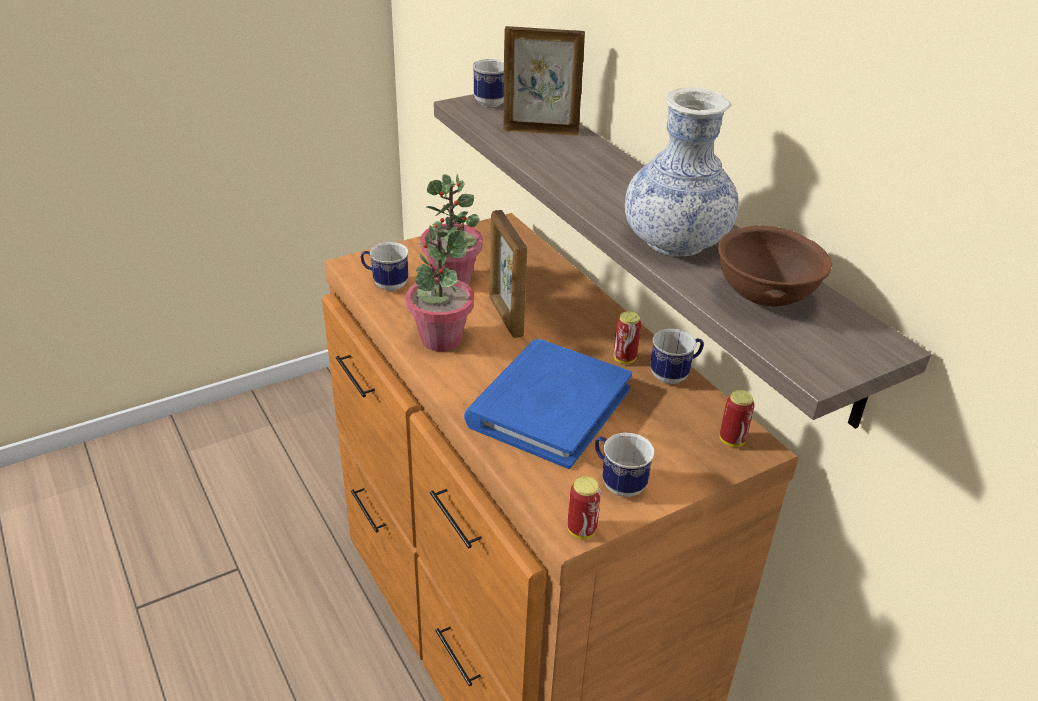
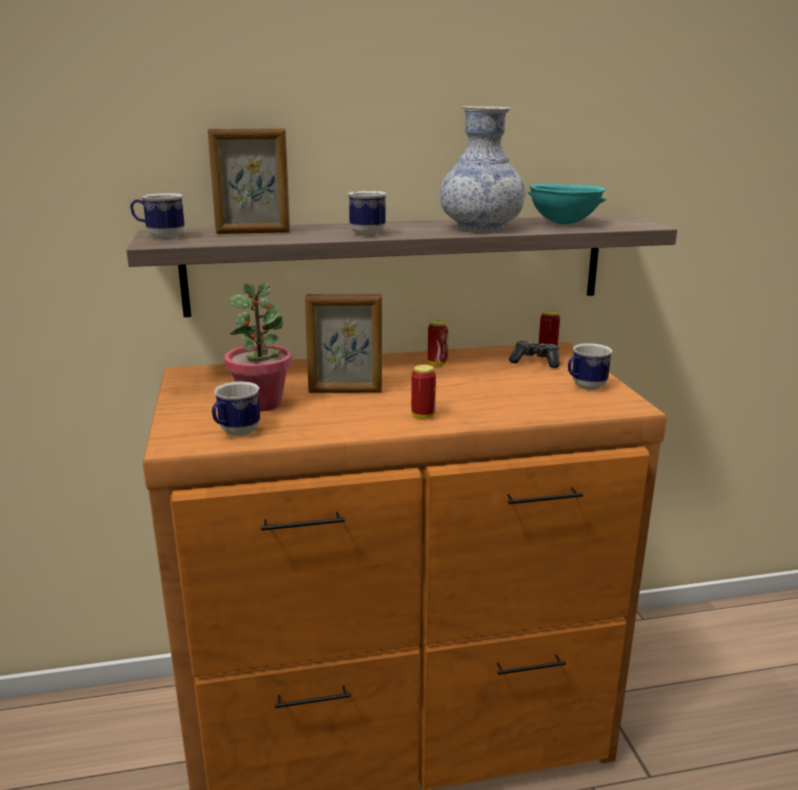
camera: 70 degrees left, 15 degrees down
(440, 339) = (360, 420): potted plant -> none
(540, 131) = (253, 232): picture frame -> picture frame turned 120 degrees counterclockwise
(549, 406) = (486, 394): blue book -> none
(581, 530) = (634, 404): can -> can (423, 415)
(674, 375) = (466, 353): mug -> mug (367, 232)
(684, 433) = (535, 361): none -> game controller
(765, 298) = (563, 223): brown bowl -> turquoise bowl

